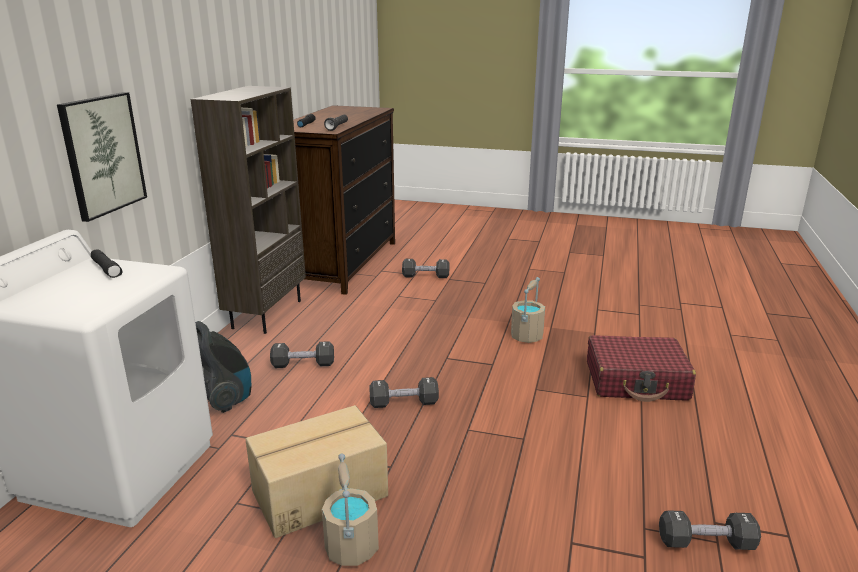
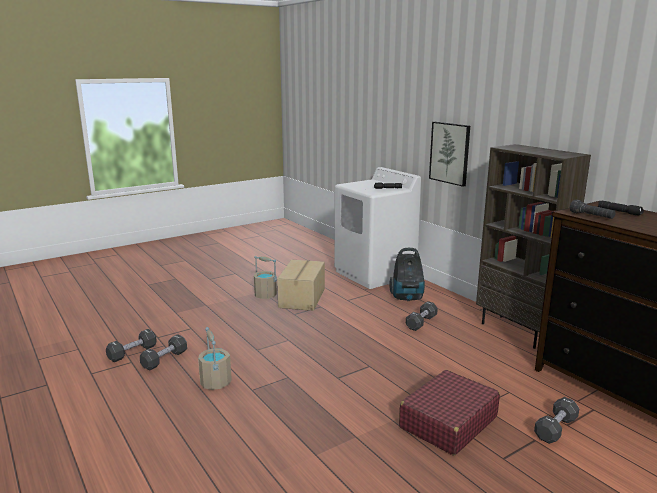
camera: 130 degrees right, 5 degrees down
(404, 403) = (338, 334): black dumbbell -> black dumbbell (164, 360)
(526, 336) = (356, 414): beige bucket -> beige bucket (215, 382)
(636, 381) = (231, 421): red suitcase -> red suitcase (448, 422)

